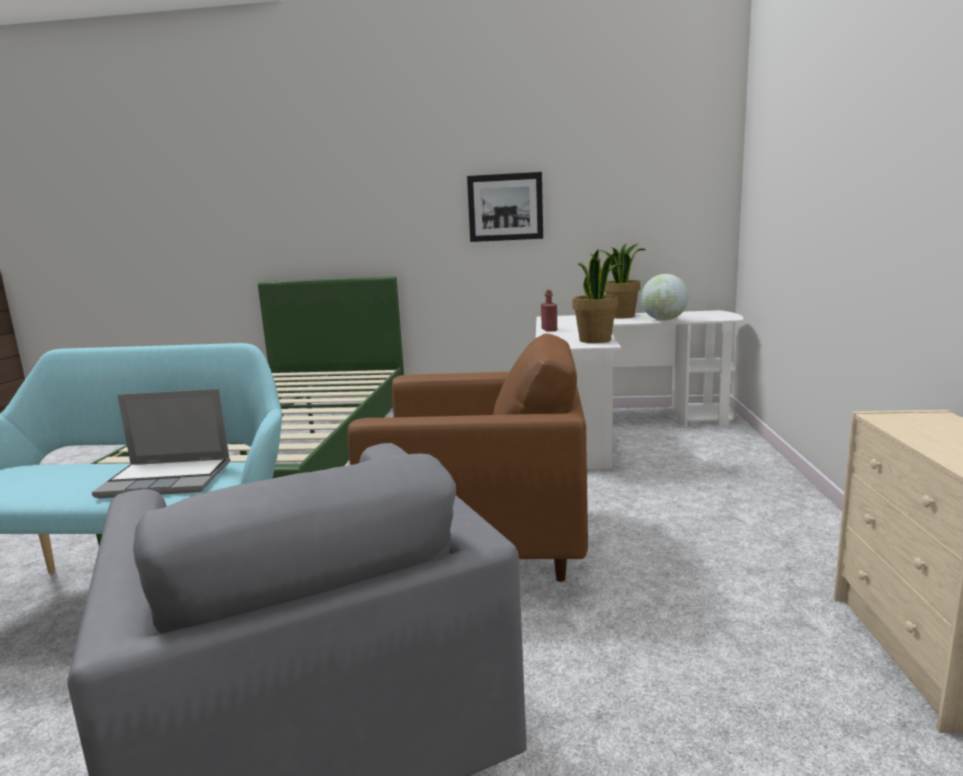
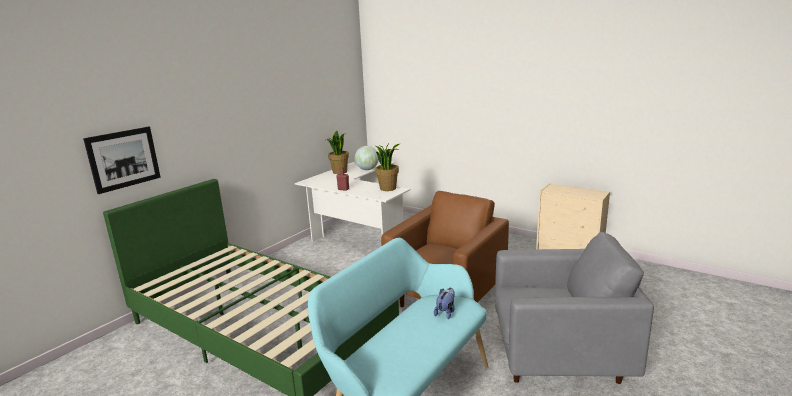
camera: 60 degrees left, 5 degrees up
(169, 479) = (446, 312): laptop -> plush toy
(505, 207) = (271, 118): picture -> picture (124, 159)

